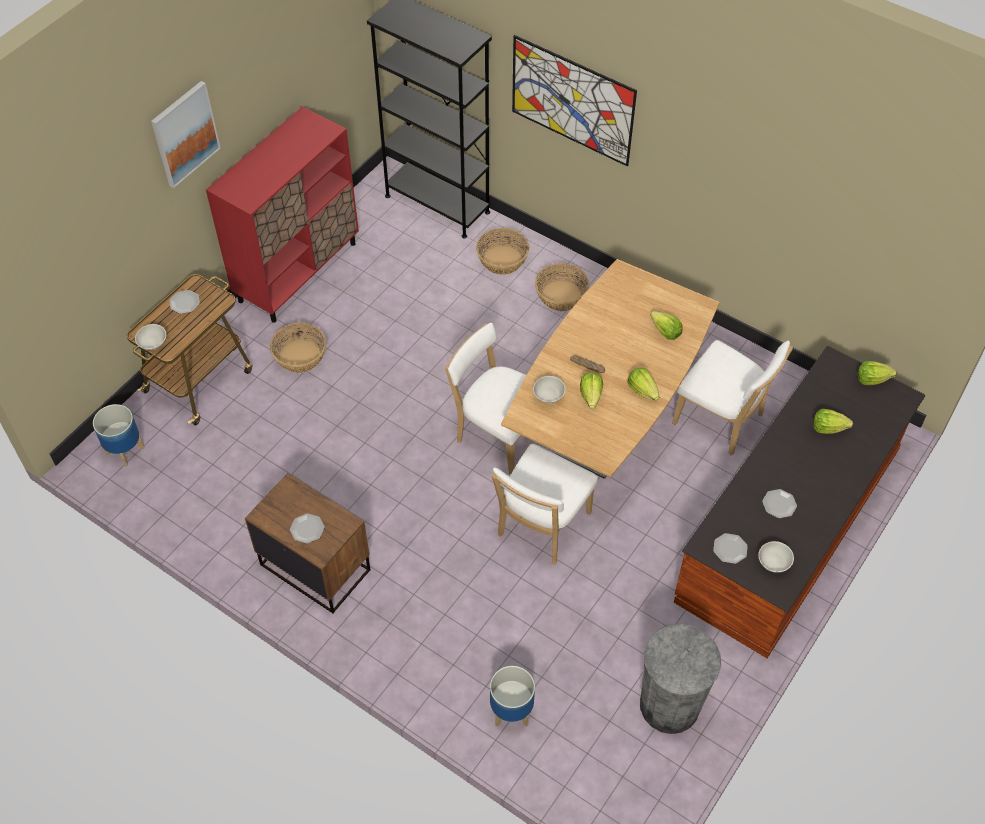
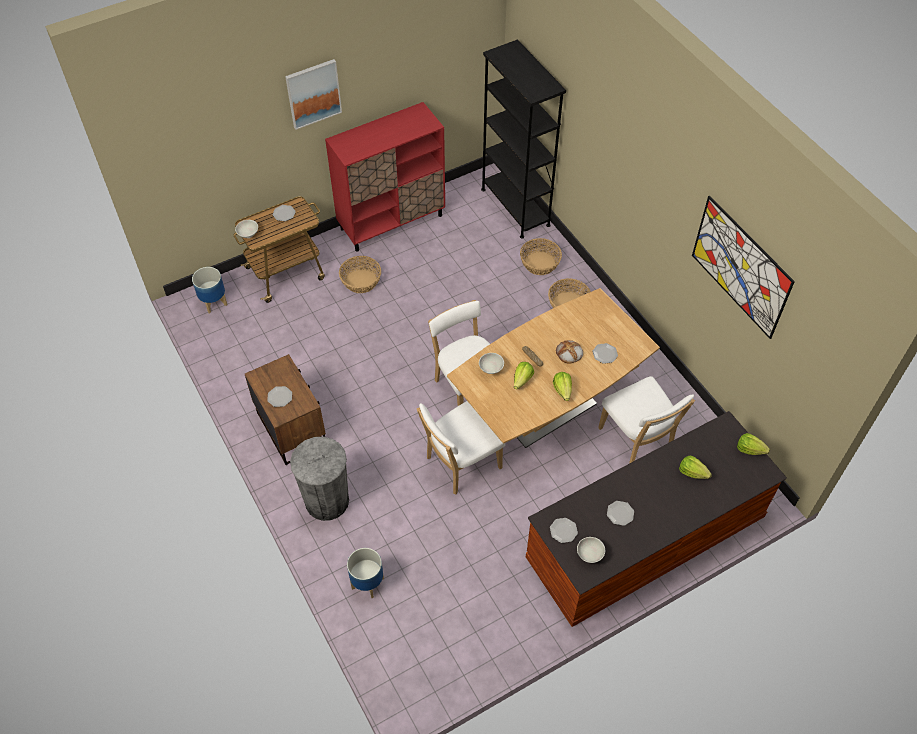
camera: 25 degrees right, 0 degrees up
(572, 100) = (608, 157): picture -> picture (740, 267)
(625, 345) = (569, 353): none -> bread
(665, 332) = (604, 354): lettuce -> plate
(669, 705) = (480, 628): grey trash can -> grey trash can (327, 501)

